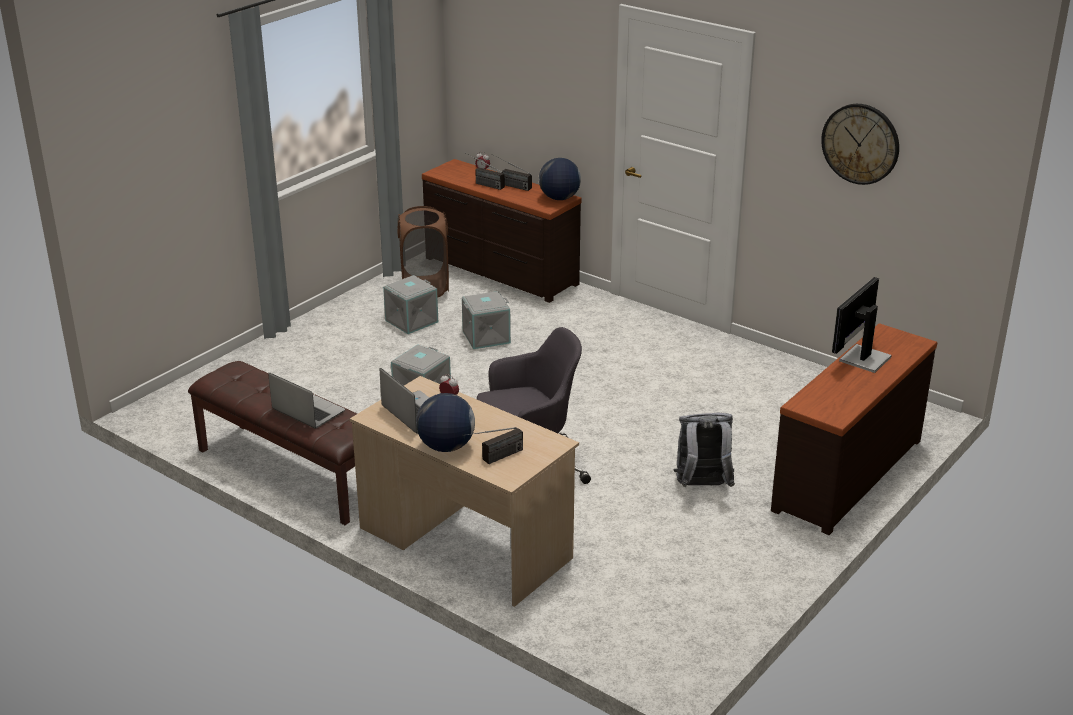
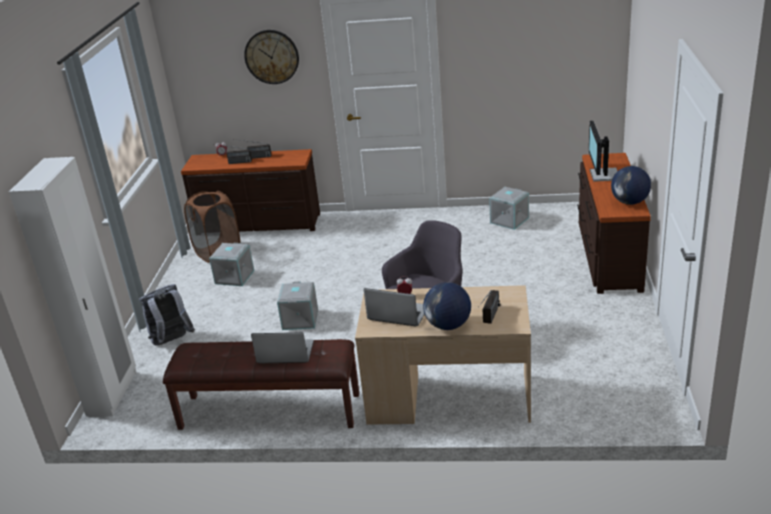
camera: 30 degrees left, 0 degrees up
(183, 390) = (113, 393): none -> white wardrobe
(486, 336) = (298, 266): grey storage box -> grey storage box (509, 220)
(559, 198) = (298, 154): globe -> globe (630, 202)
(702, 487) = (543, 297): grey backpack -> grey backpack (172, 341)
(860, 143) = (527, 43): wall clock -> wall clock (271, 56)

